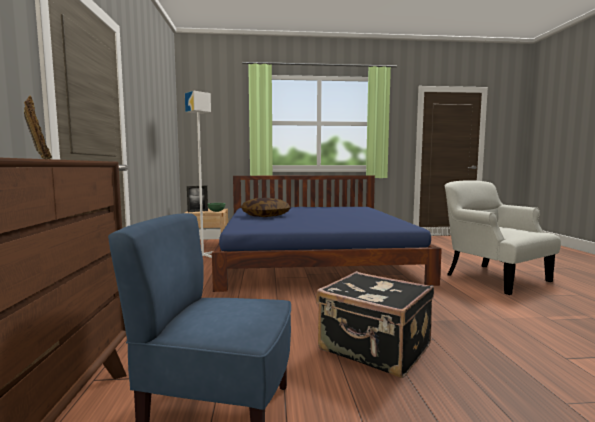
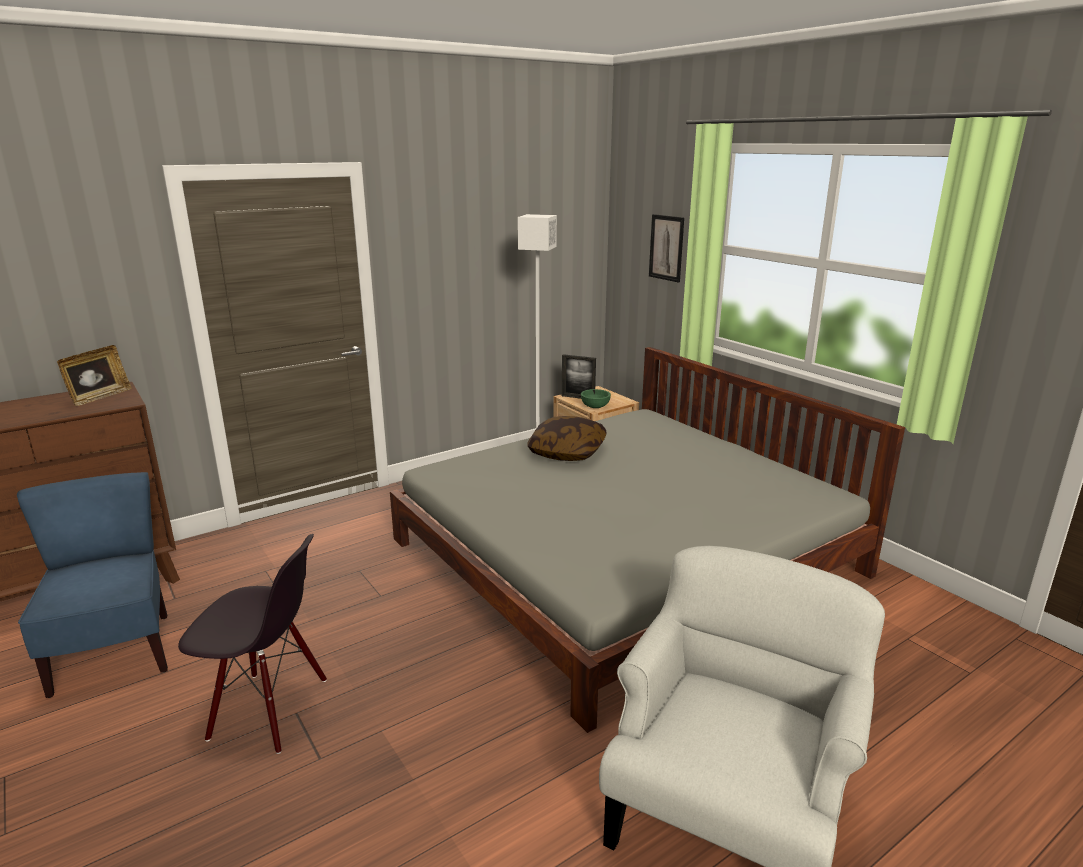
camera: 60 degrees right, 15 degrees up
(227, 126) = (666, 248): none -> picture
(313, 258) = (624, 556): blue bed -> grey bed
(374, 349) = (268, 710): black suitcase -> black chair

